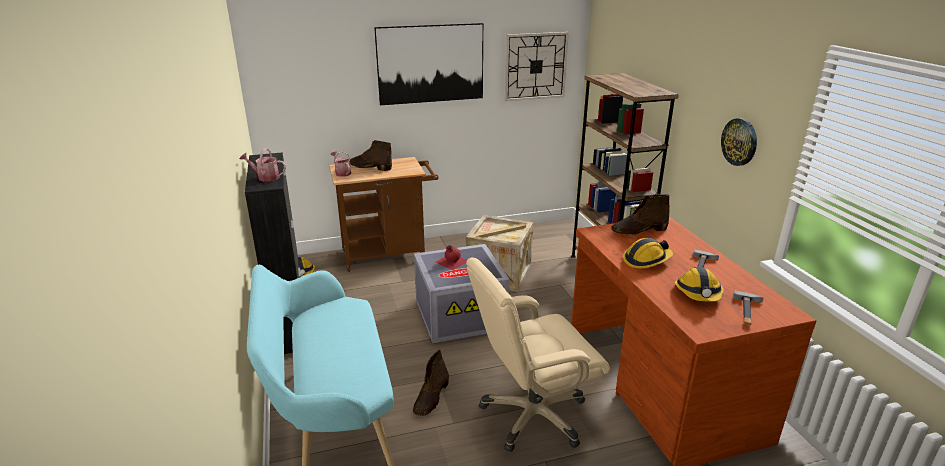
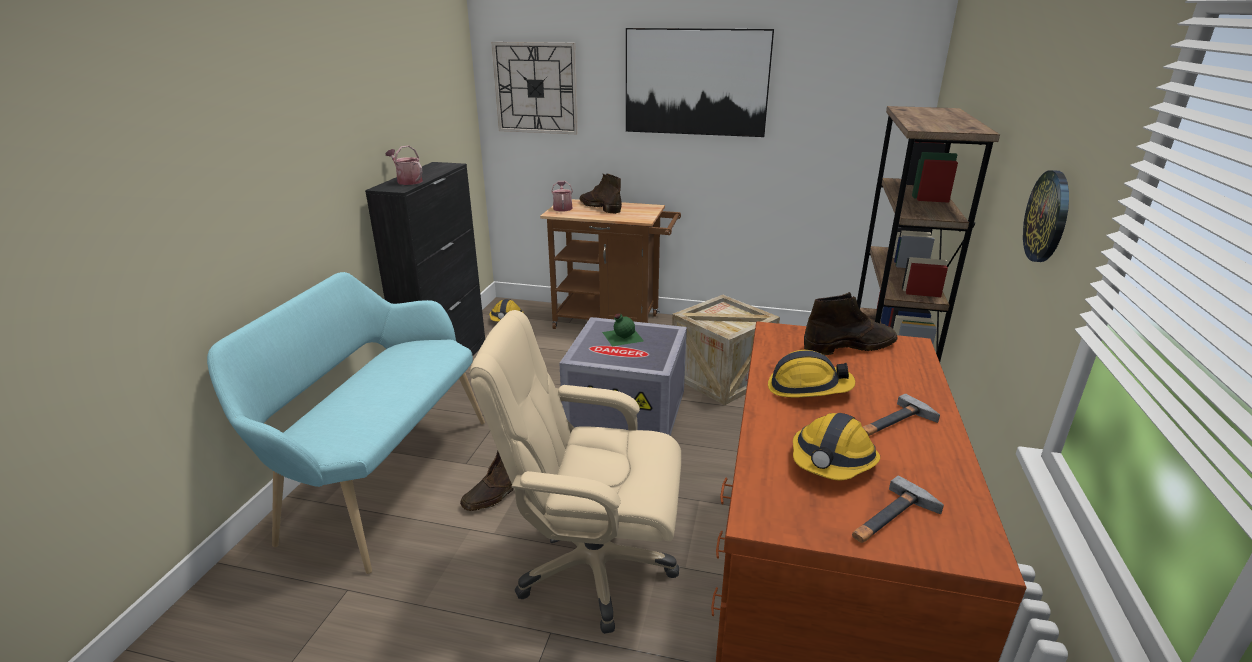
camera: 30 degrees right, 0 degrees up
(451, 261) = (622, 336): red bottle -> green bottle
(535, 66) = (851, 99): wall clock -> wall clock (536, 88)
(638, 230) = (850, 346): brown boot -> brown boot turned 150 degrees clockwise

